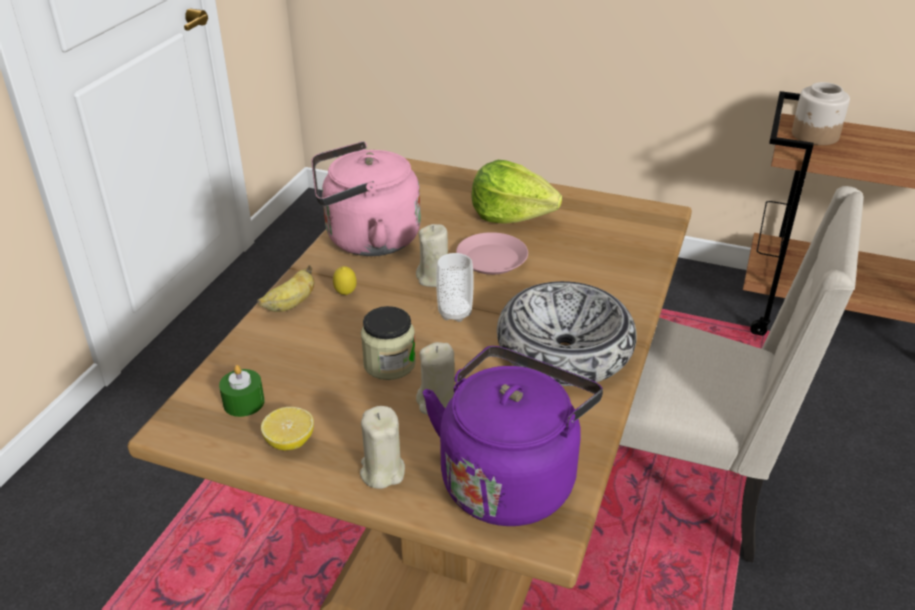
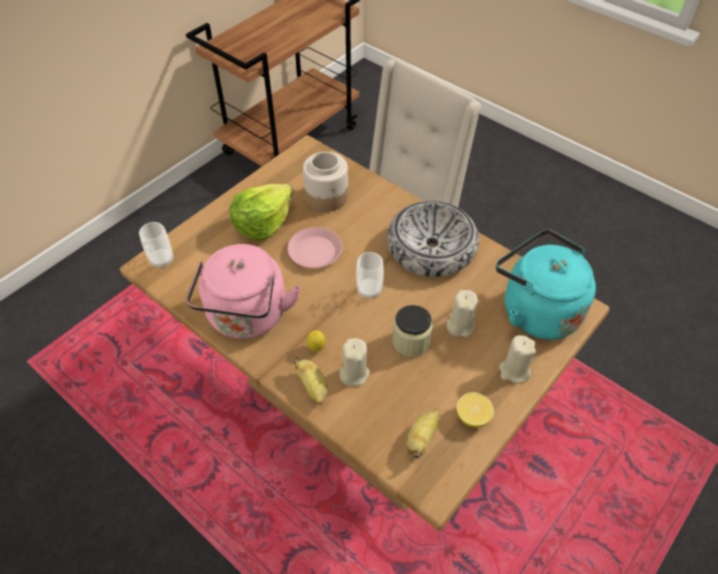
camera: 70 degrees left, 15 degrees up
(244, 402) = (421, 438): green candle -> banana
(416, 172) = (162, 260): none -> cup
(434, 278) = (321, 290): beige candle -> beige candle (354, 373)
(510, 478) = (535, 310): purple kettle -> turquoise kettle
(815, 135) = (236, 48): jar -> jar (327, 197)

